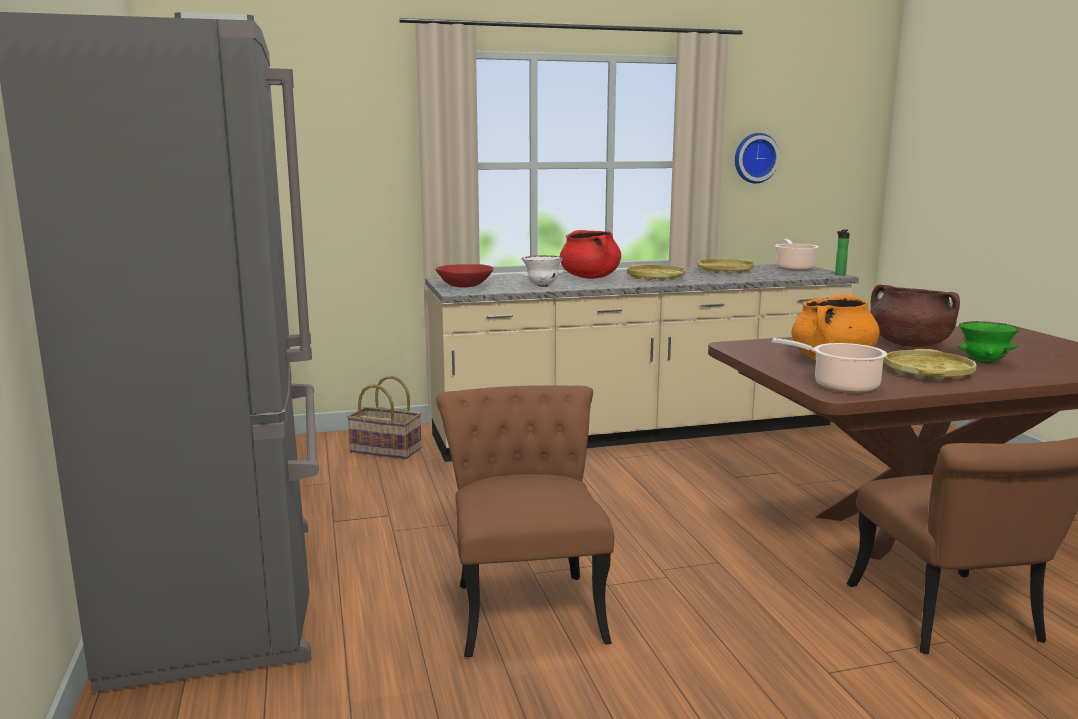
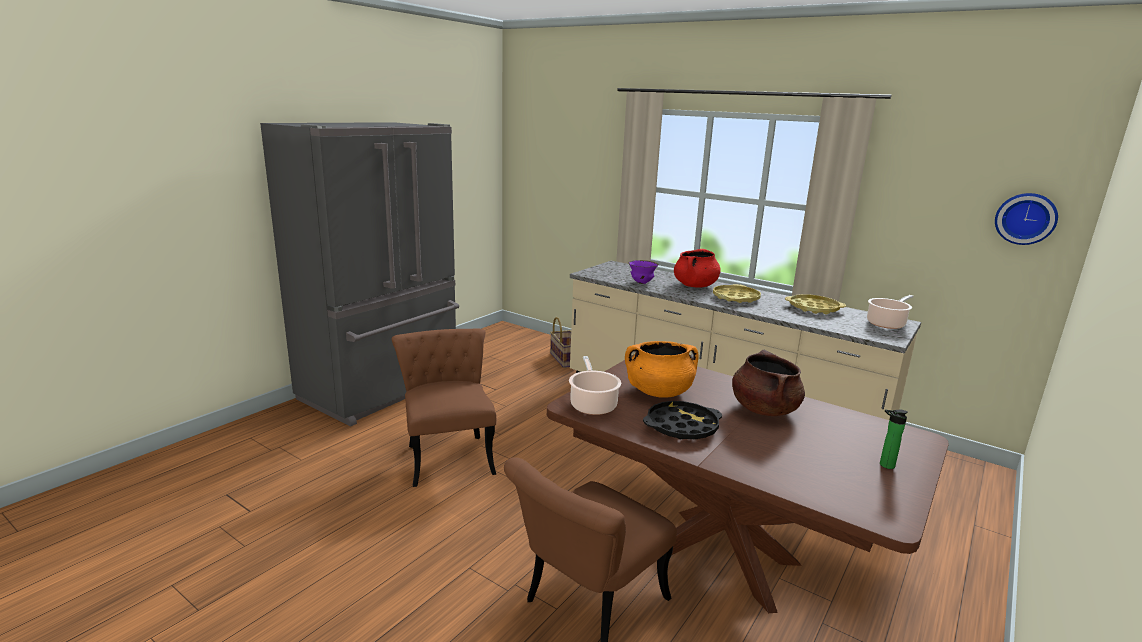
camera: 50 degrees right, 5 degrees up
(465, 286) = (604, 271): red bowl -> none
(525, 603) = (448, 454): brown chair -> brown chair turned 60 degrees counterclockwise
(542, 286) = (642, 283): white bowl -> purple bowl
(754, 158) = (903, 214): wall clock -> wall clock (1025, 218)
(839, 274) = (896, 340): bottle -> bottle (884, 465)
(928, 372) = (681, 426): yellow tray -> black tray
(984, 362) = (756, 443): green bowl -> none

